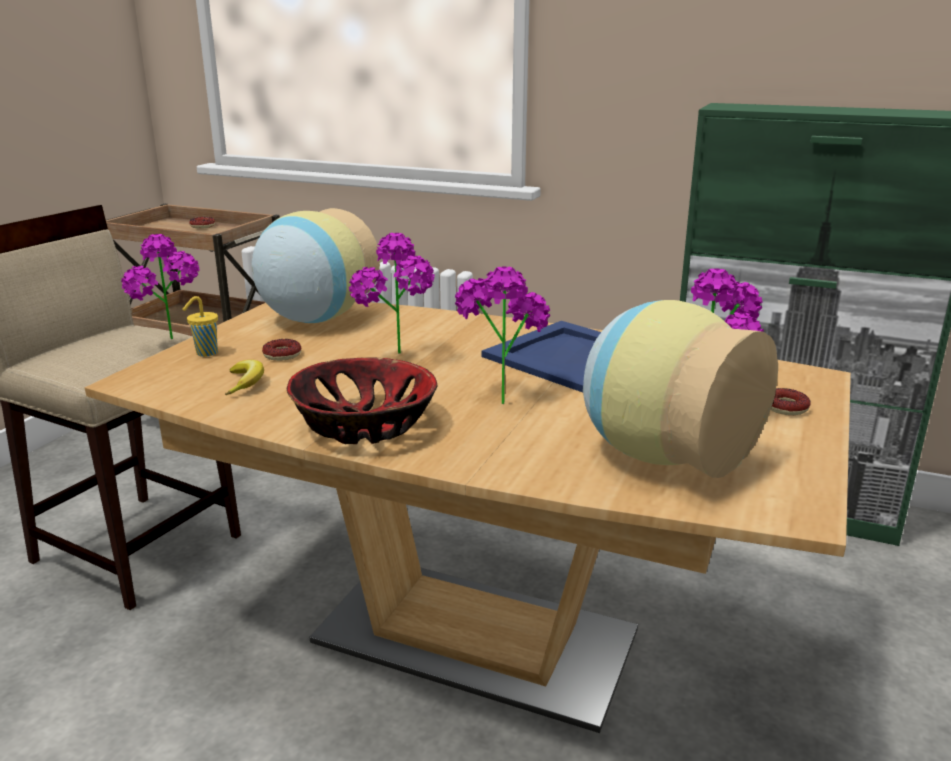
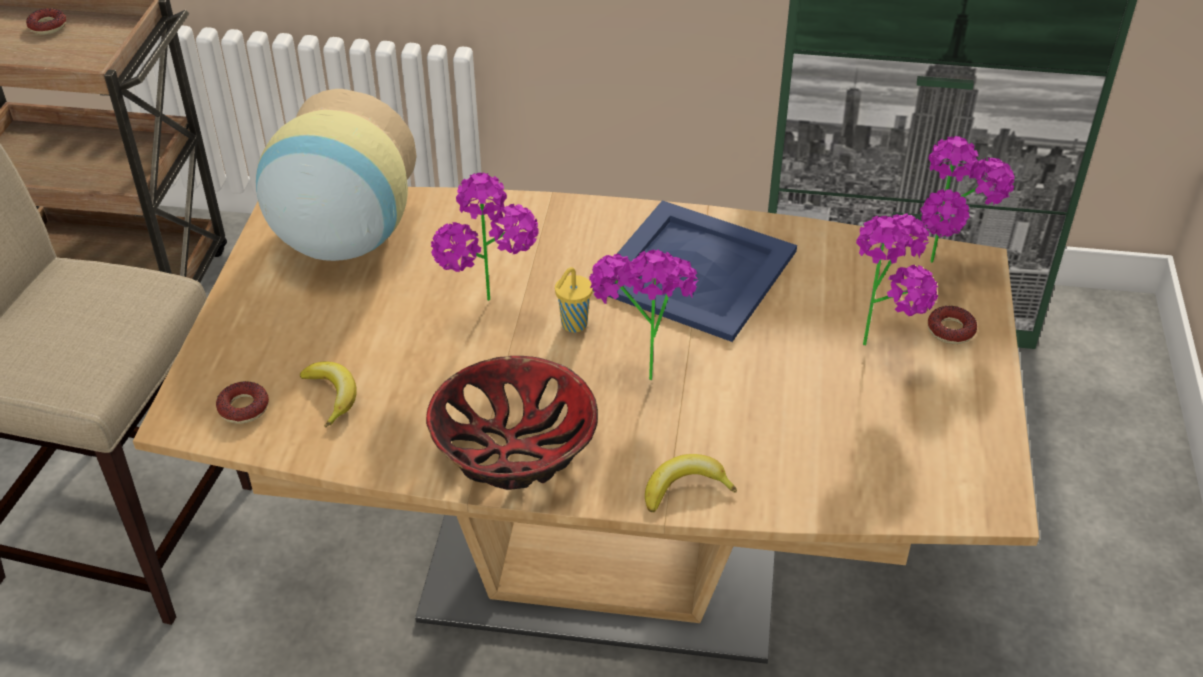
camera: 15 degrees left, 20 degrees up
(173, 343) = (151, 298): potted plant -> potted plant (946, 271)
(205, 353) = (244, 343): yellow cup -> yellow cup (573, 325)
(282, 355) = (344, 329): donut -> donut (243, 407)
(497, 465) = (685, 488): none -> banana
(661, 454) = (844, 437): vase -> none

